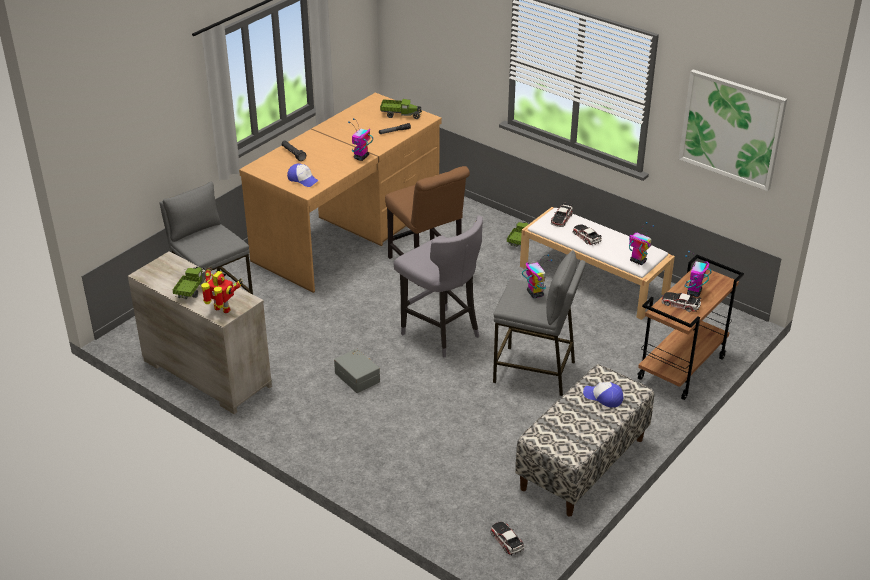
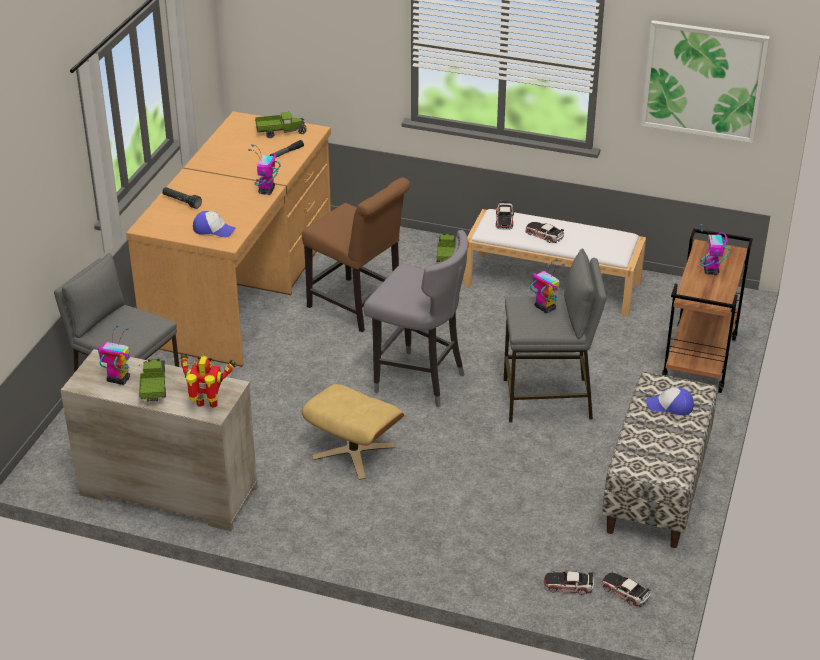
camera: 20 degrees left, 0 degrees up
(358, 377) = (353, 452): grey storage box -> beige ottoman
(637, 261) = (614, 250): toy robot -> toy robot (118, 379)
(680, 304) = (704, 286): toy car -> toy car (568, 585)

